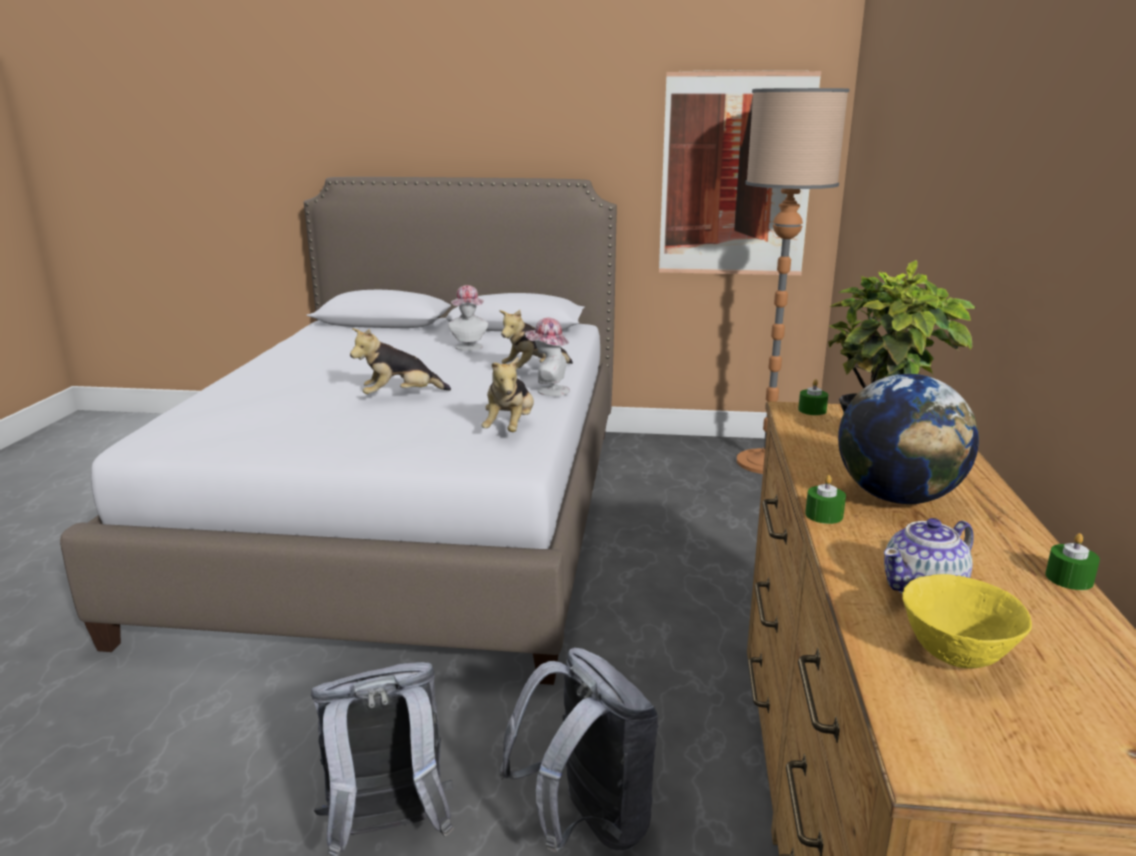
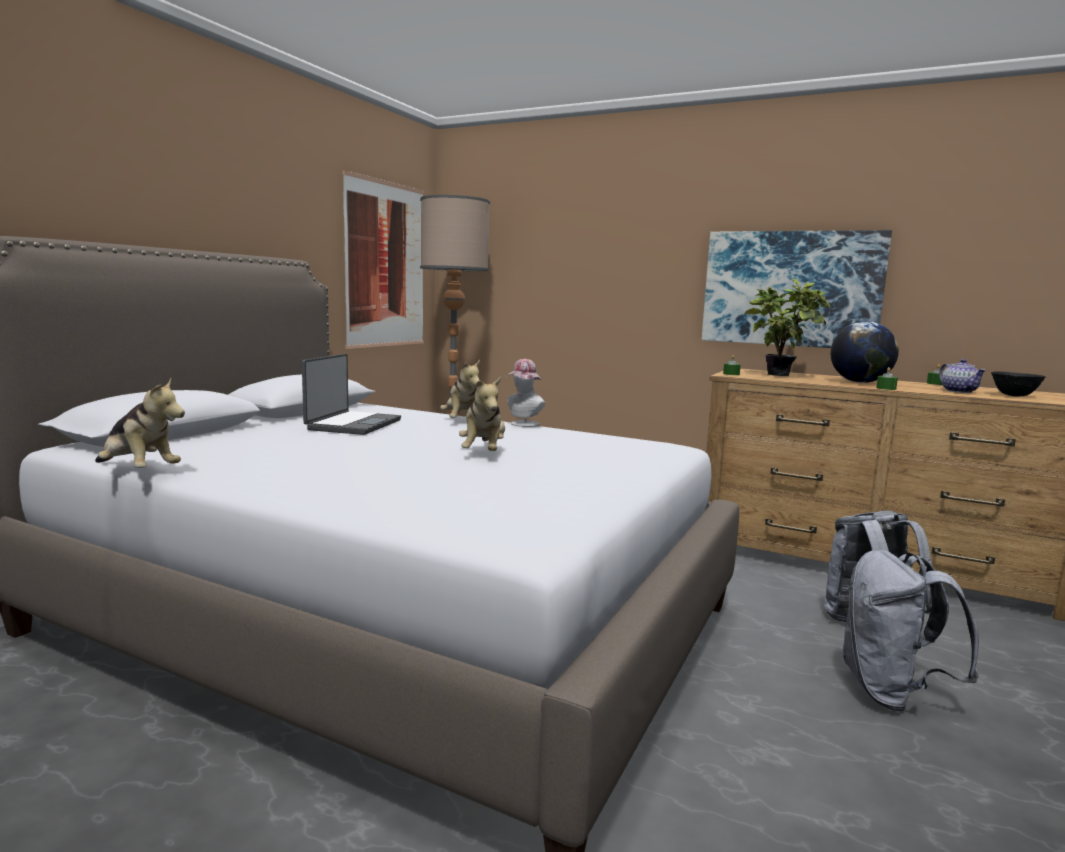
camera: 70 degrees left, 10 degrees down
(469, 348) = (353, 425): hat -> laptop
(510, 428) = (608, 439): plush toy -> plush toy (138, 471)
(956, 655) = (1013, 396): yellow bowl -> black bowl
(1009, 278) = (791, 289): none -> picture

